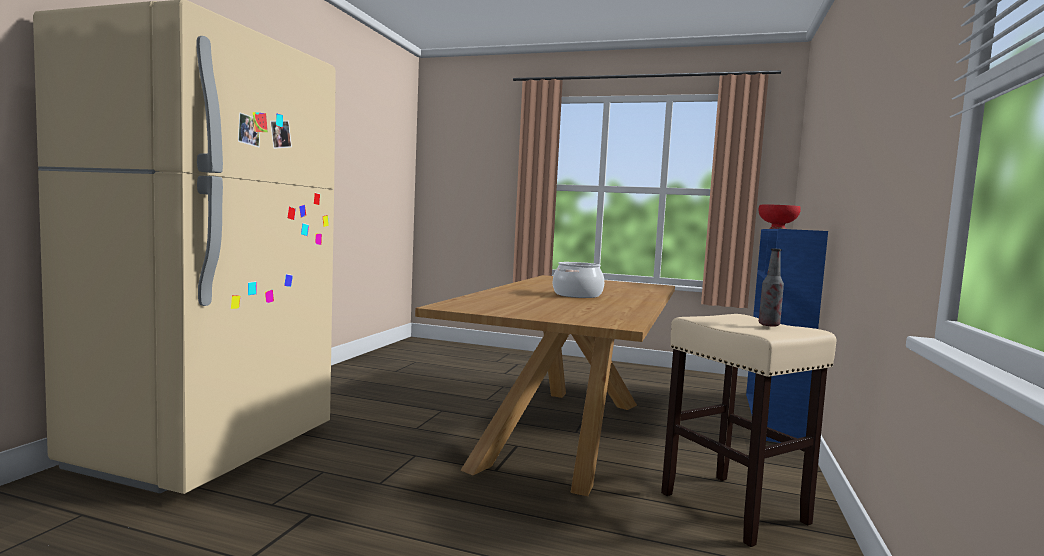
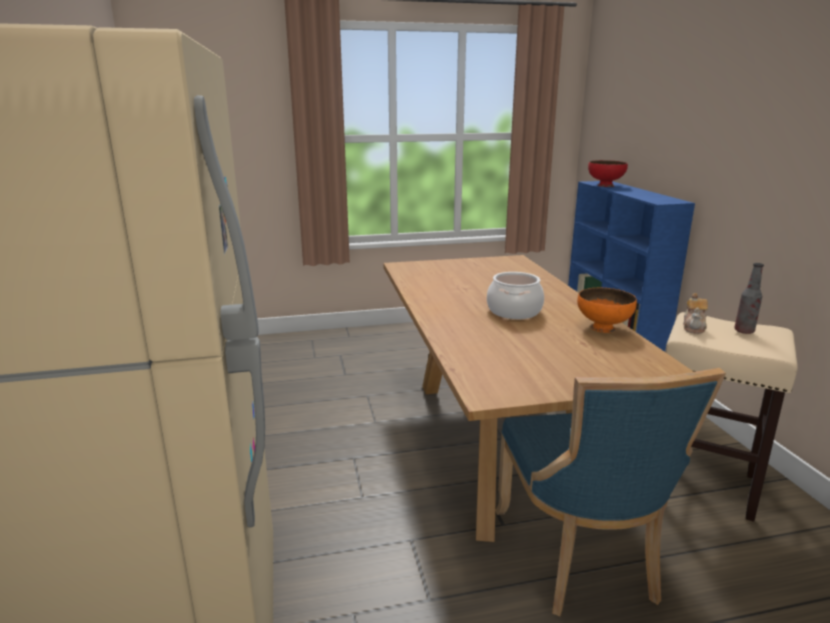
camera: 30 degrees left, 15 degrees up
(528, 505) = (580, 557): none -> blue chair
(630, 307) = (603, 328): none -> orange bowl
(718, 317) = (694, 327): none -> teapot

